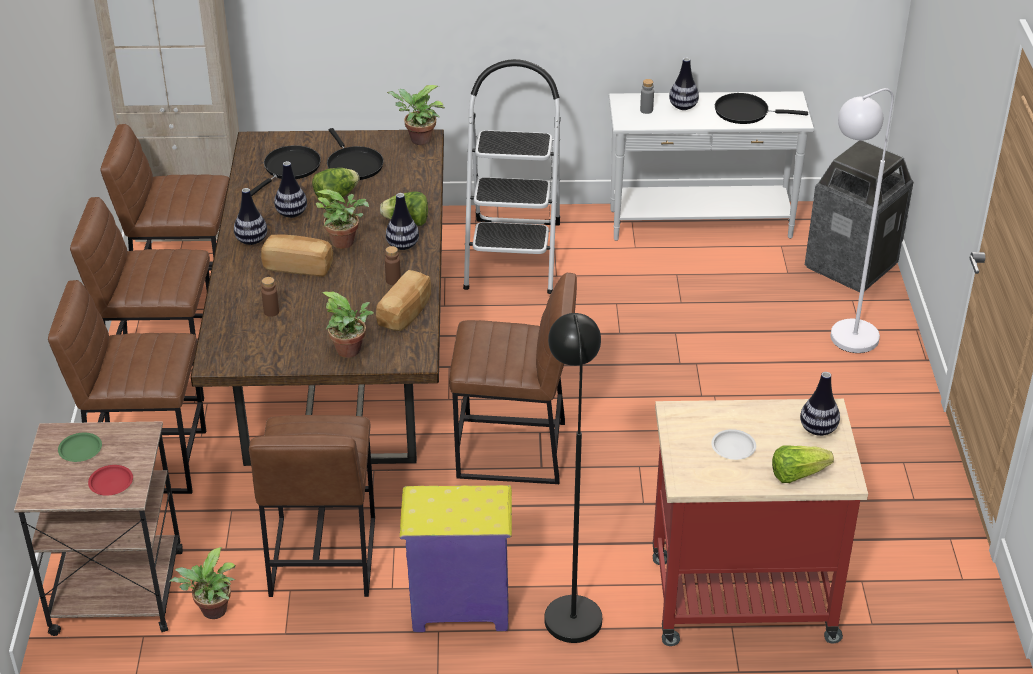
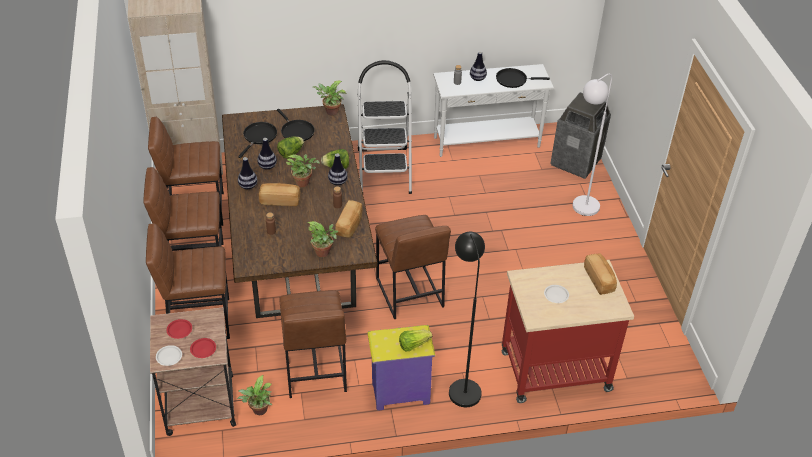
camera: 10 degrees left, 5 degrees up
(52, 489) = (169, 357): none -> white plate
(80, 450) = (179, 330): green plate -> red plate
(514, 450) = (410, 293): brown chair -> brown chair turned 75 degrees clockwise
(797, 474) = (594, 308): lettuce -> lettuce (413, 345)
(818, 429) = (599, 280): vase -> bread

